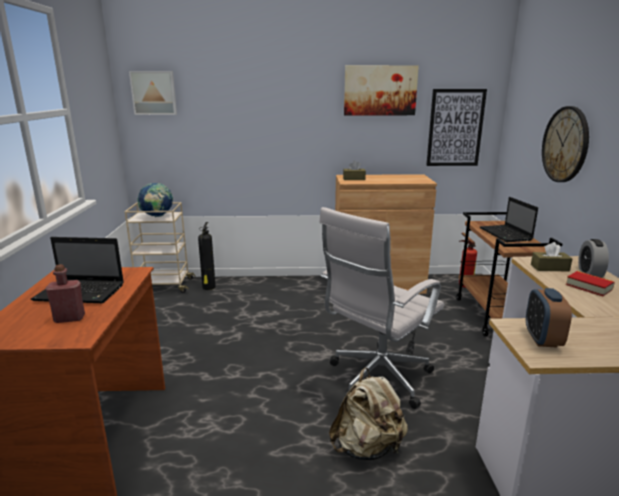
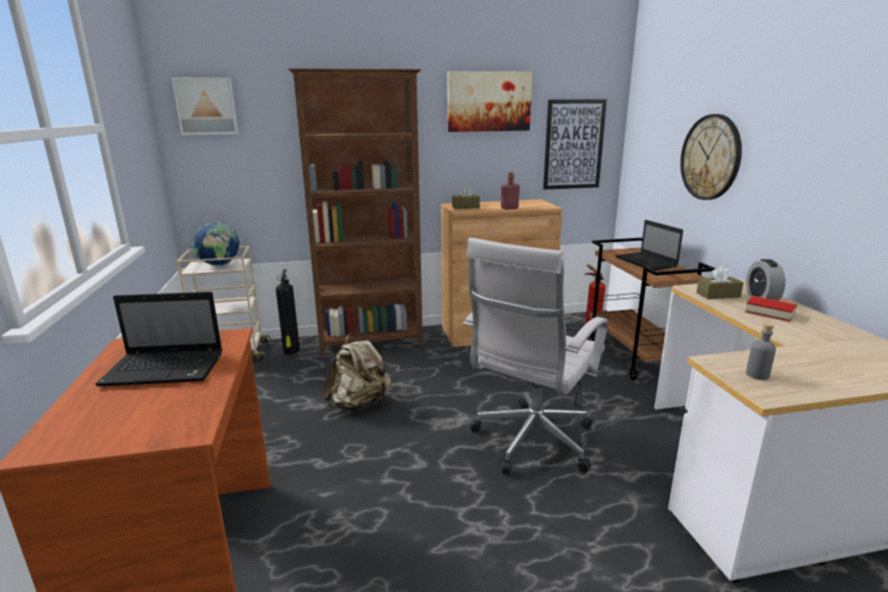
camera: 10 degrees left, 0 degrees up
(69, 318) = (164, 406): red bottle -> red bottle (509, 208)
(273, 285) = (372, 341): none -> brown bookcase
(367, 447) = (546, 527): beige backpack -> beige backpack (359, 404)
(542, 339) = (757, 375): alarm clock -> grey bottle

